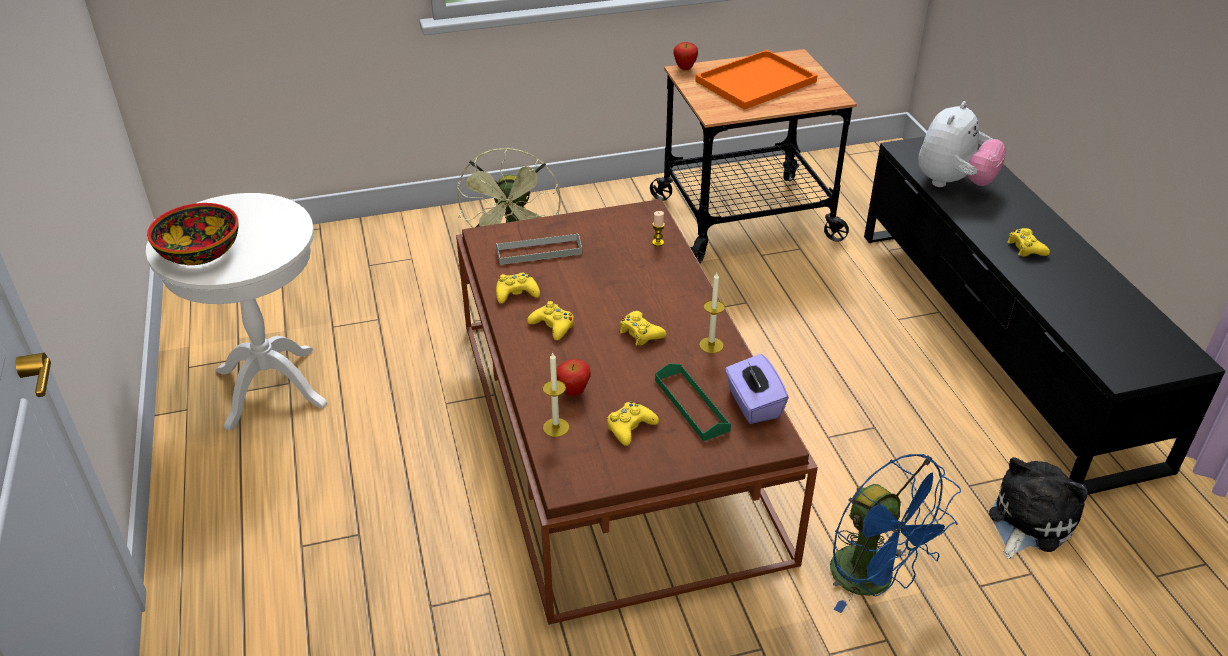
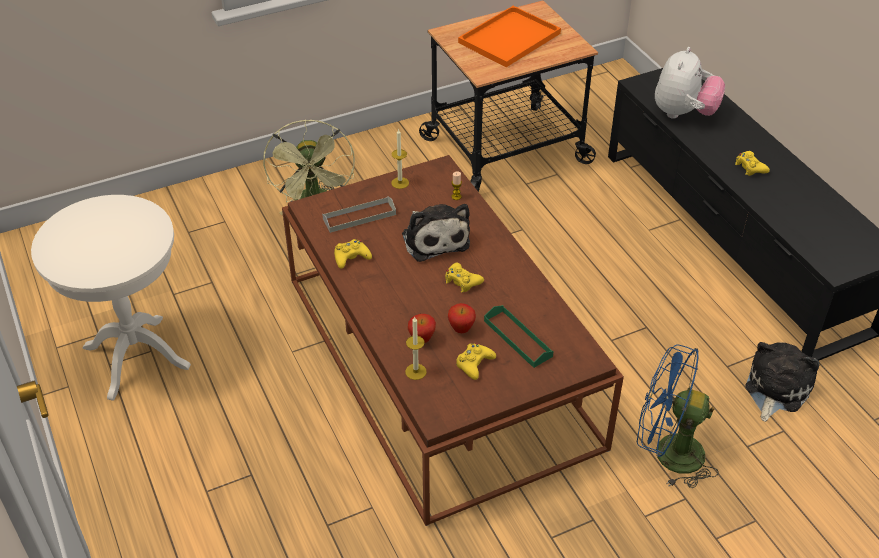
camera: 10 degrees left, 5 degrees up
(200, 253) = (83, 258): bowl -> none
(553, 326) = (389, 283): yellow game controller -> none
(620, 283) = (434, 238): none -> plush toy
(685, 68) = (446, 30): apple -> apple (461, 329)
(711, 345) = (521, 285): candle -> candle (400, 183)
(753, 404) = (565, 331): purple tissue box -> none
(874, 580) = (667, 453): blue fan -> blue fan turned 150 degrees clockwise

